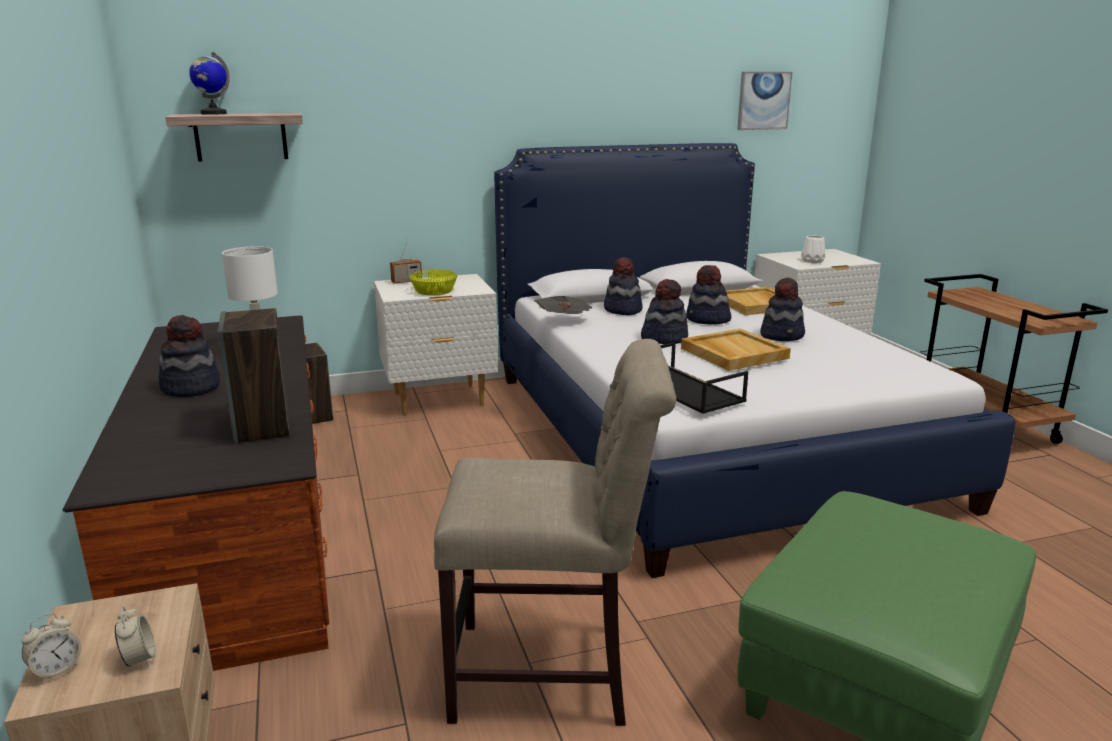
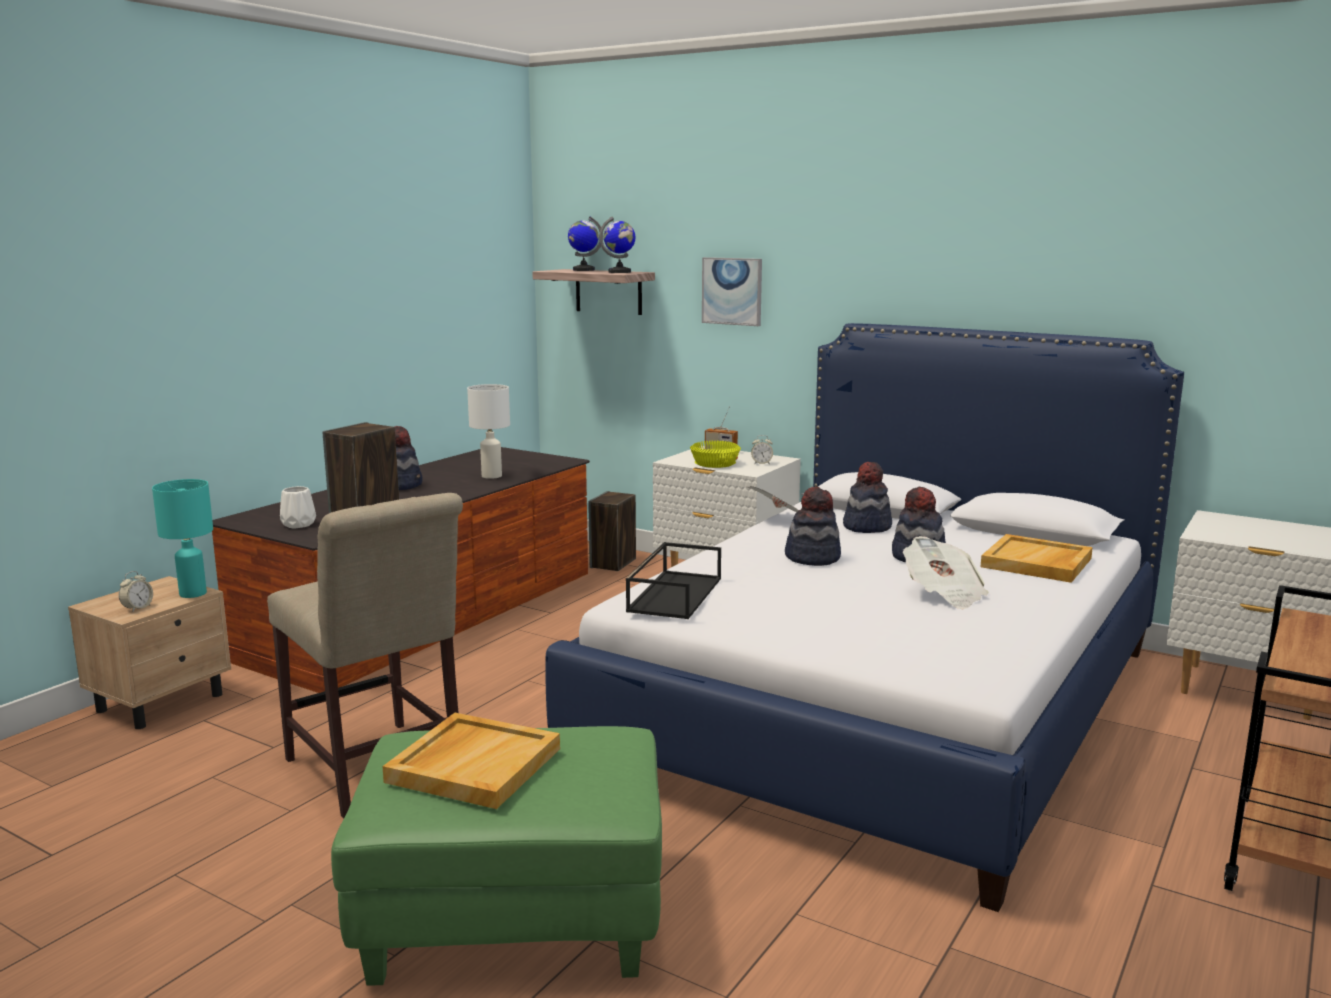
camera: 50 degrees right, 5 degrees down
(56, 670) = (114, 598): alarm clock -> alarm clock (761, 463)
(167, 604) = (194, 593): none -> turquoise table lamp
(274, 113) = (620, 272): none -> globe
(733, 353) = (822, 587): beige tray -> beige tray (474, 764)
(763, 100) = (1219, 283): picture -> picture (732, 291)
(782, 336) = (944, 594): hat -> newspaper
(813, 261) = (1248, 535): white vase -> white vase (299, 525)

